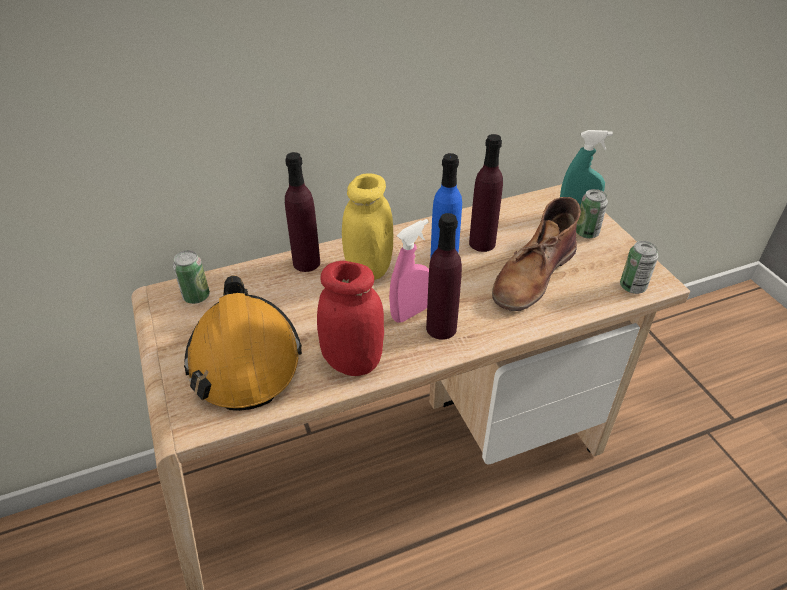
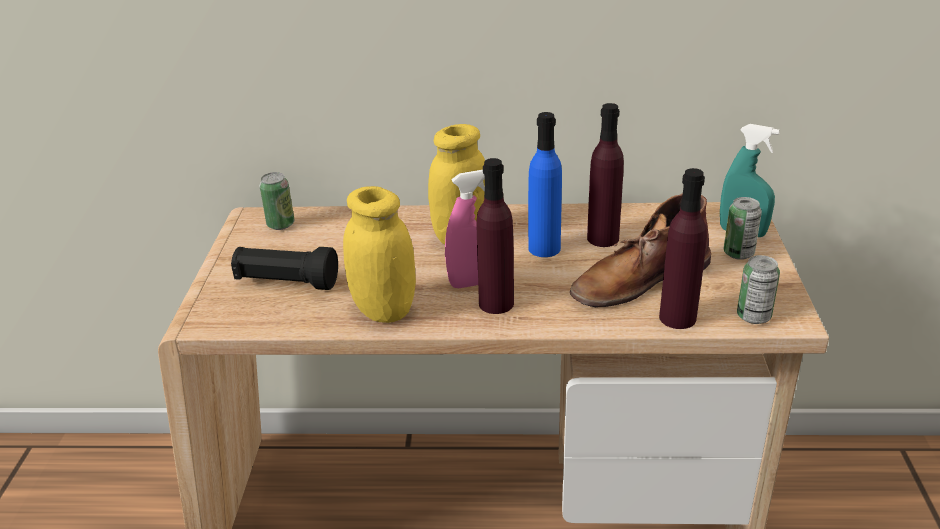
camera: 25 degrees right, 10 degrees down
(244, 358) = (286, 282): orange hard hat -> black flashlight
(306, 262) = (403, 218): purple bottle -> purple bottle (677, 318)
(353, 362) = (384, 310): red jar -> yellow jar

